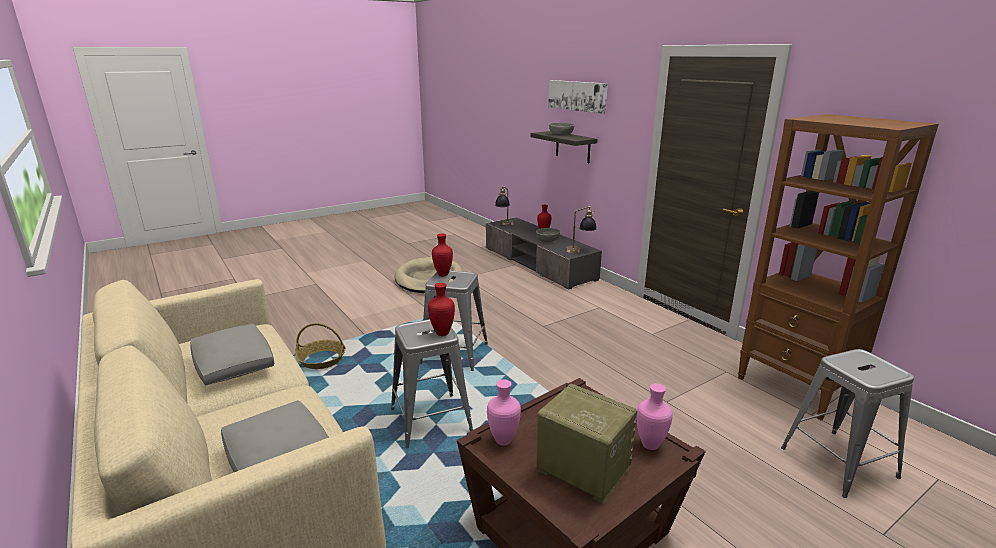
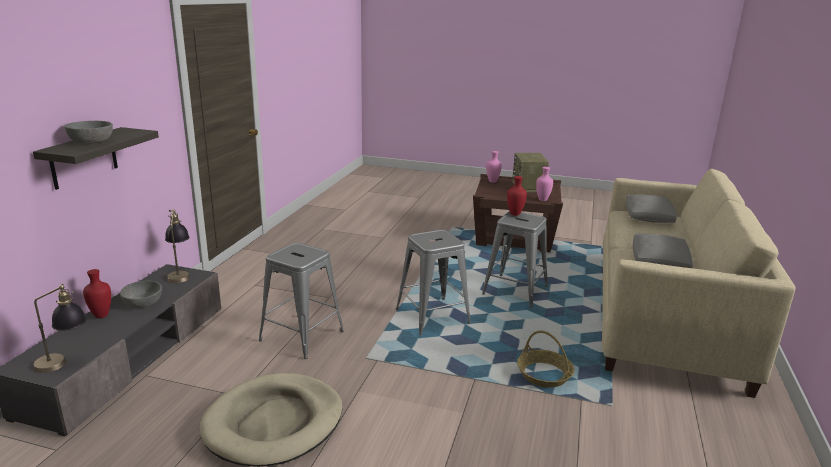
camera: 130 degrees left, 0 degrees up
(443, 275) = (435, 243): red vase -> none
(577, 96) = (72, 74): picture -> none
(796, 388) = (319, 213): brown bookcase -> none
(838, 462) = (381, 204): grey stool -> grey stool (301, 336)

